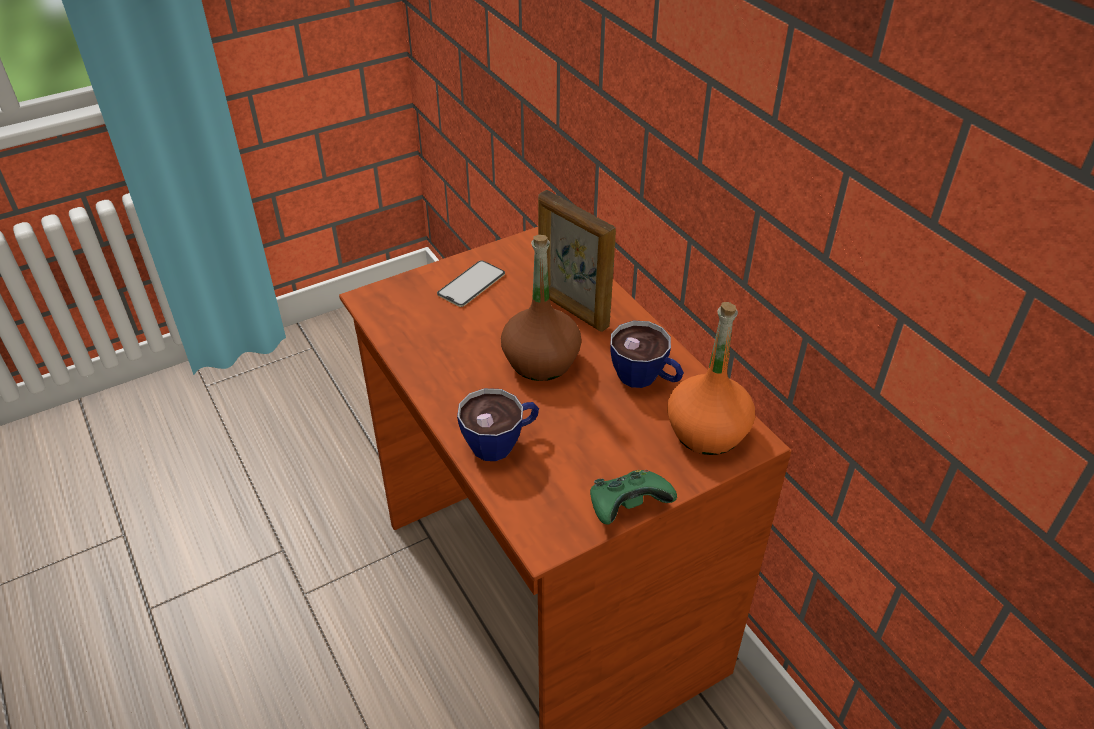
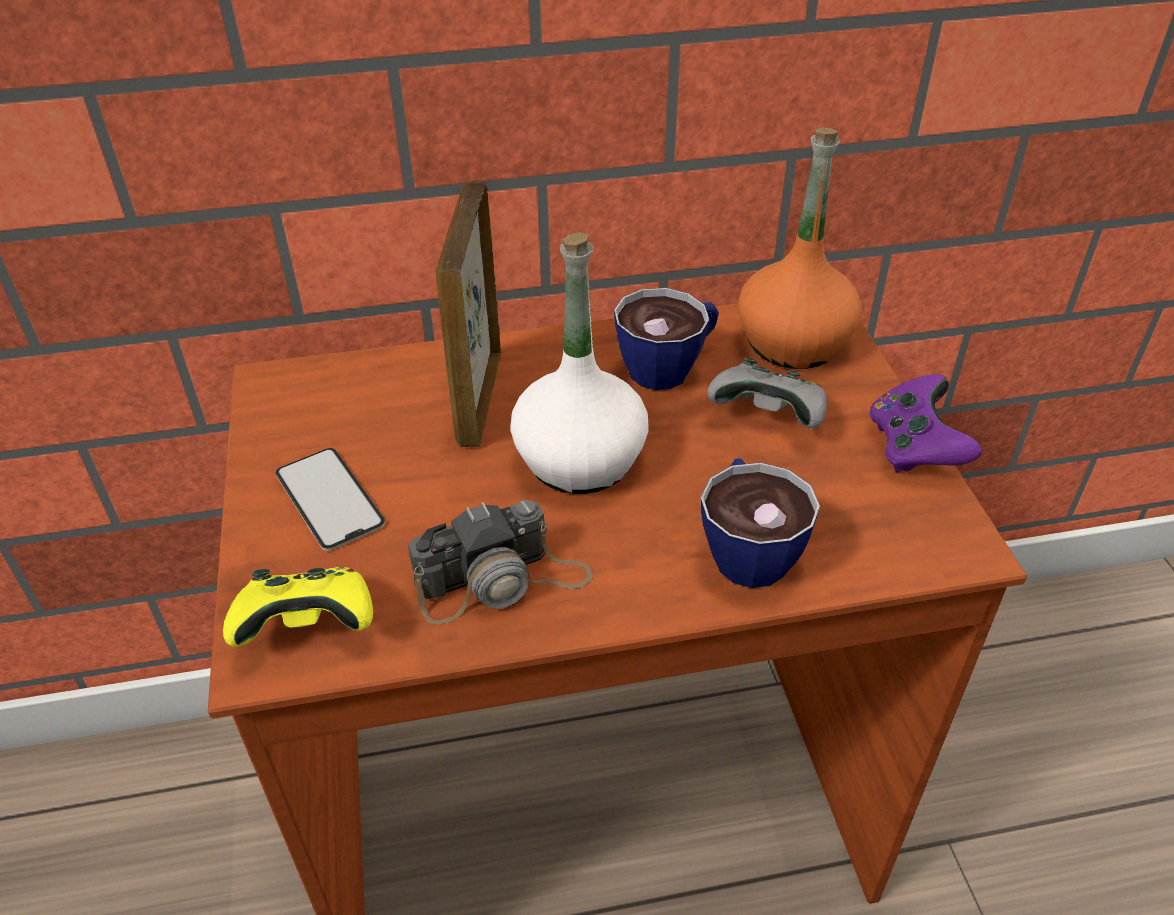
camera: 70 degrees left, 0 degrees up
(391, 305) = (309, 626): none -> yellow game controller
(441, 356) = (502, 581): none -> camera
(540, 361) = (579, 460): brown bottle -> white bottle
(572, 310) = (479, 398): picture frame -> picture frame turned 120 degrees clockwise
(621, 432) = (769, 417): none -> grey game controller
(627, 508) = (914, 448): green game controller -> purple game controller

